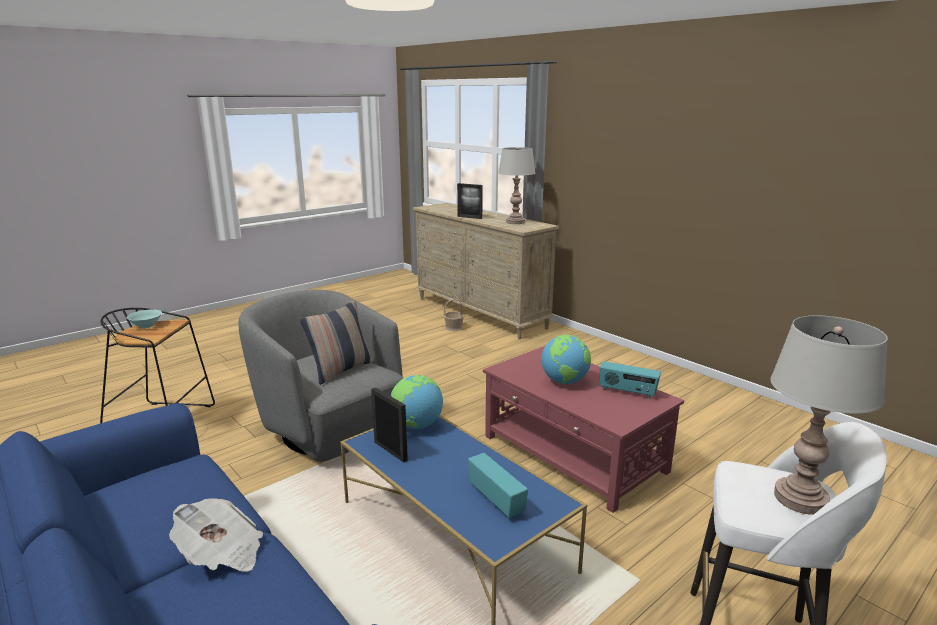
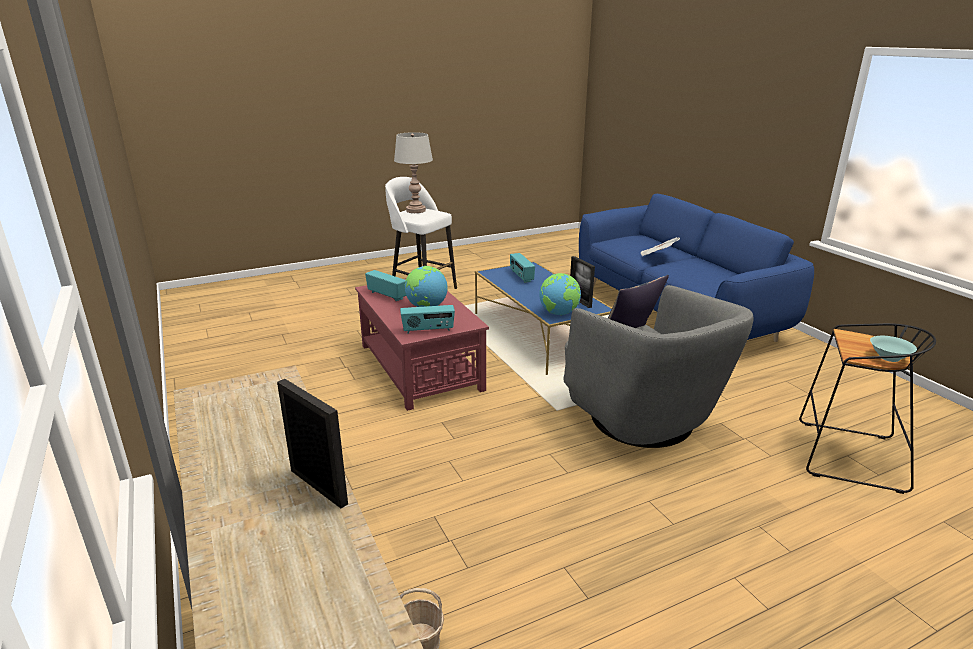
camera: 165 degrees left, 5 degrees up
(515, 222) = (239, 425): grey table lamp -> none
(536, 358) = (428, 330): none -> radio

